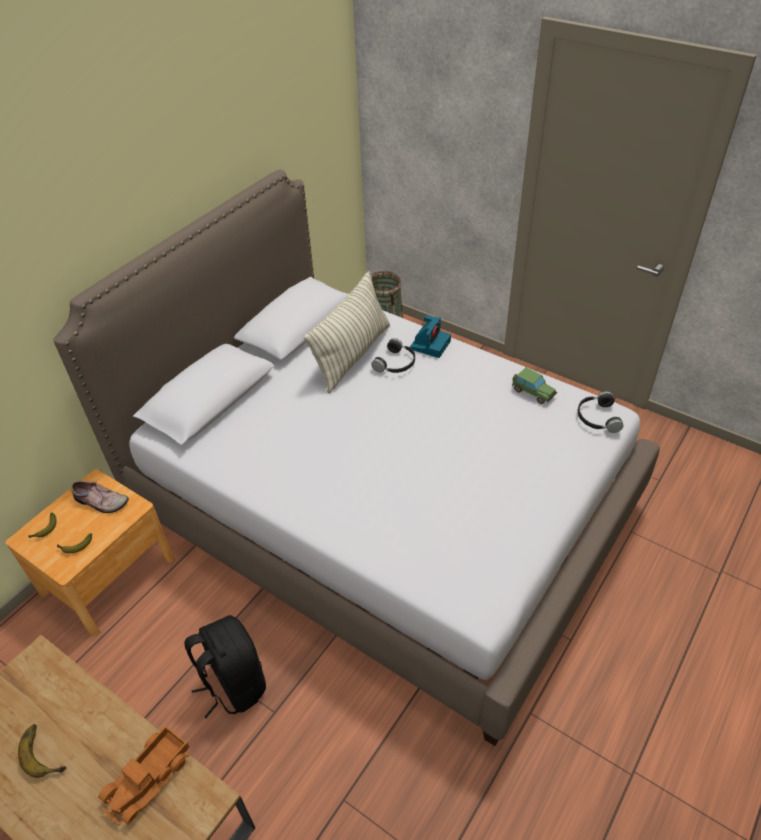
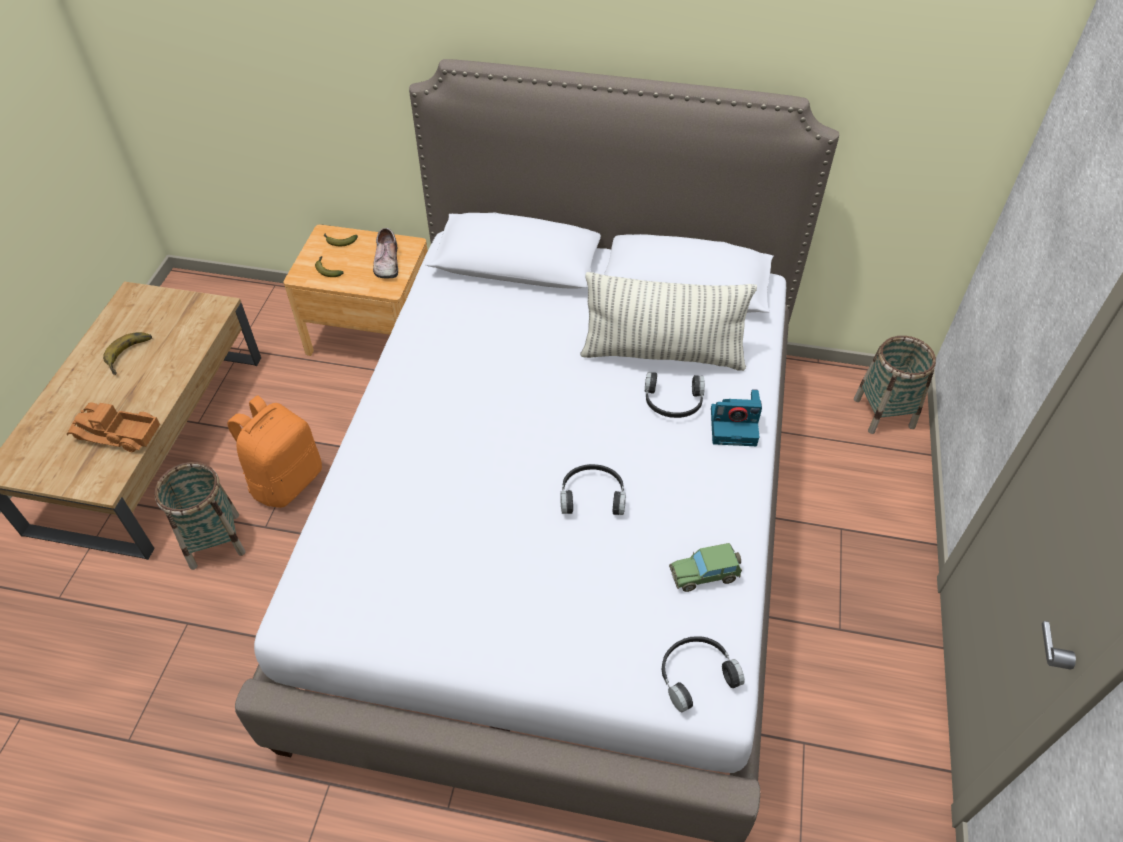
camera: 65 degrees right, 5 degrees up
(233, 684) = (286, 480): black backpack -> orange backpack
(266, 759) = (214, 540): none -> basket
(451, 422) = (592, 495): none -> black headphones
(532, 392) = (705, 575): toy car -> toy car turned 60 degrees clockwise

